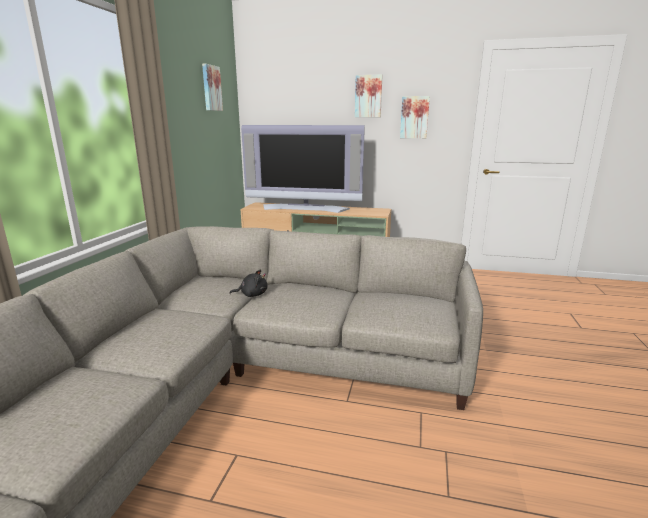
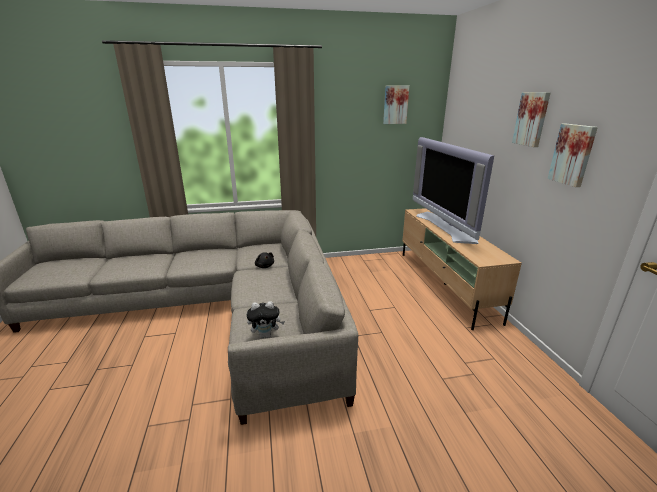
camera: 65 degrees right, 5 degrees up
(424, 310) = (266, 335): none -> plush toy

